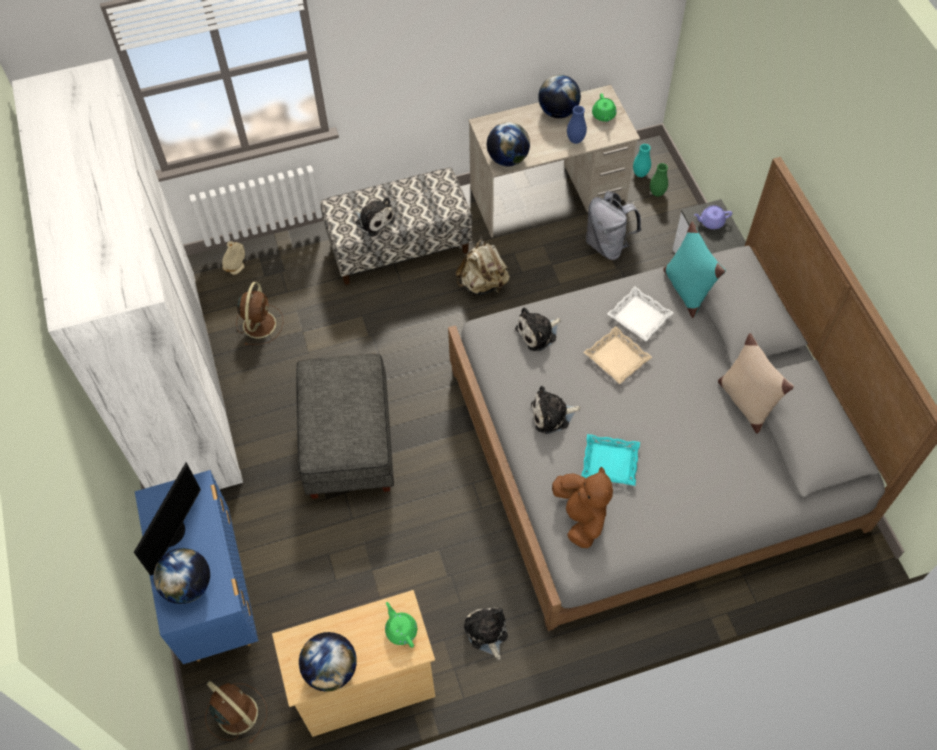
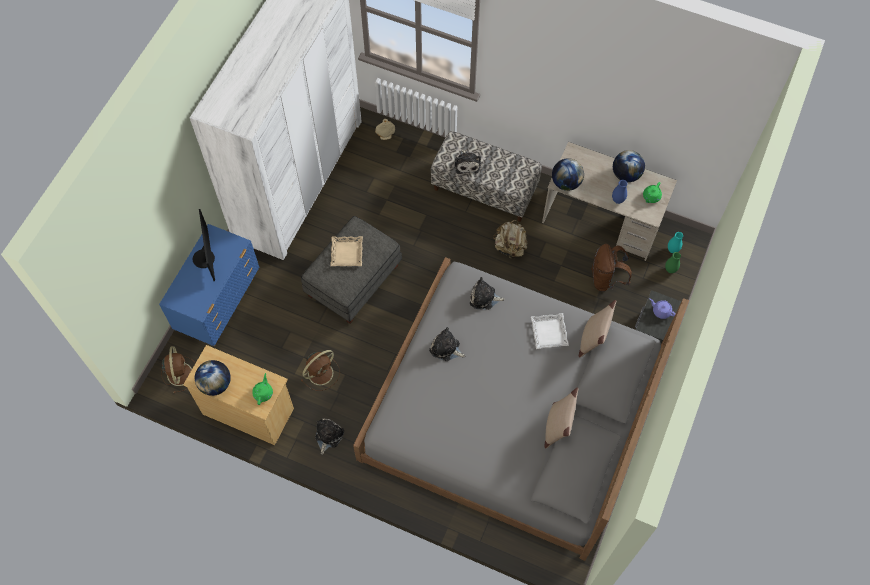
camera: 40 degrees right, 5 degrees up
(171, 532) = (206, 258): monitor -> monitor turned 75 degrees counterclockwise
(188, 585) = (191, 290): globe -> none
(259, 323) = (369, 178): brown fan -> brown fan (321, 372)
(581, 516) = (406, 412): brown plush toy -> none
(608, 245) = (606, 279): grey backpack -> brown backpack
(610, 462) = (450, 397): turquoise tray -> none
(616, 358) = (511, 345): beige tray -> beige tray (346, 253)
(686, 289) = (593, 338): turquoise pillow -> beige pillow

